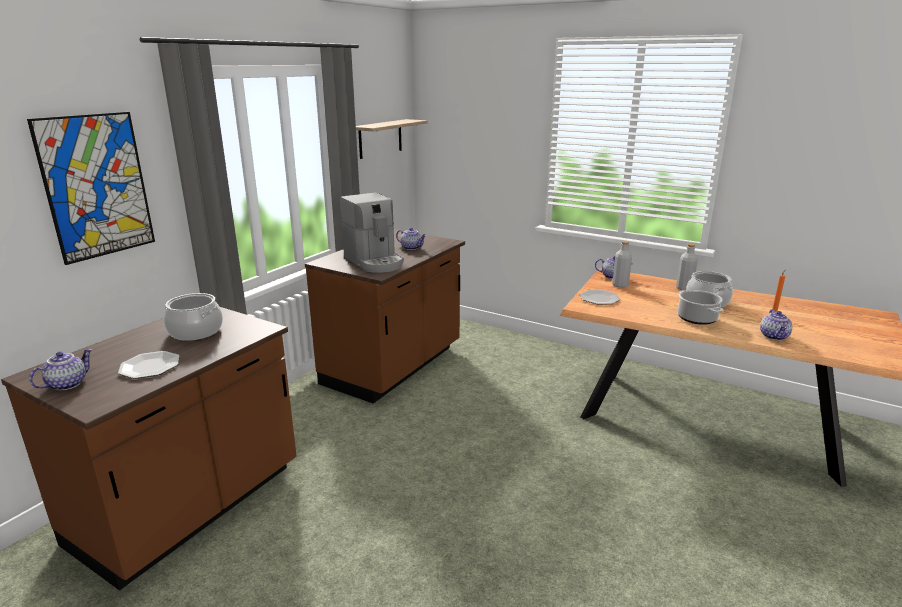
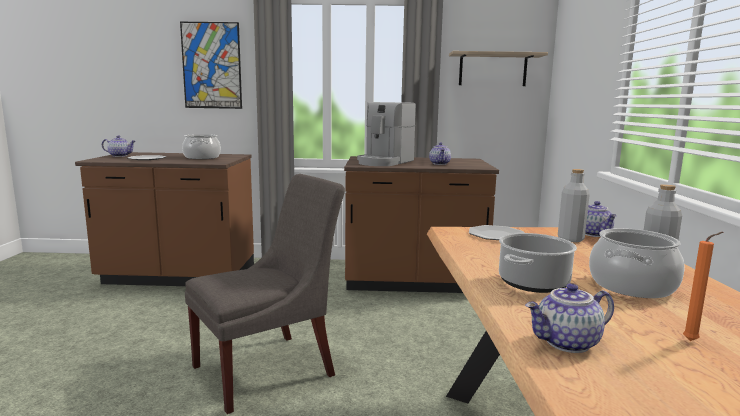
camera: 60 degrees right, 10 degrees down
(495, 484) = (269, 369): none -> grey chair

